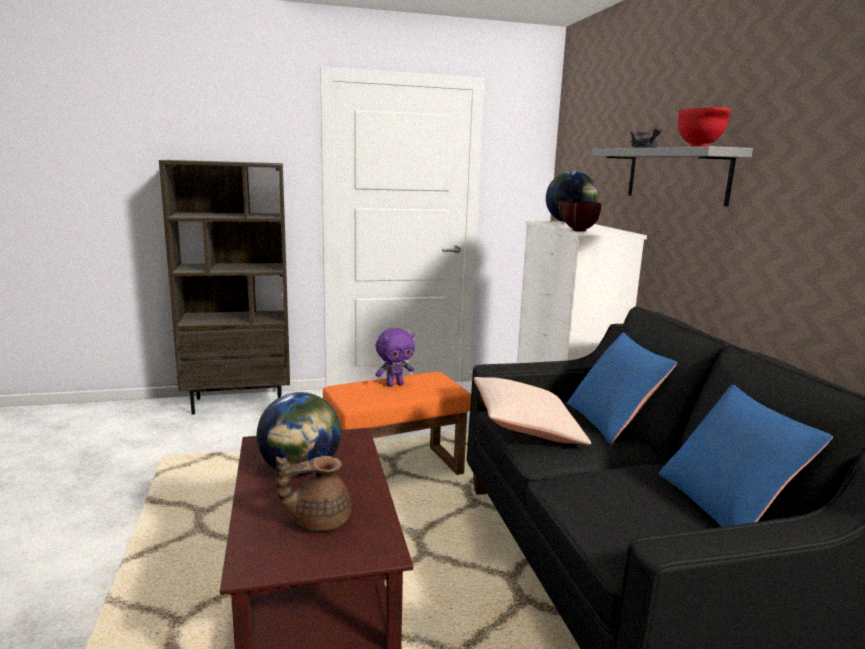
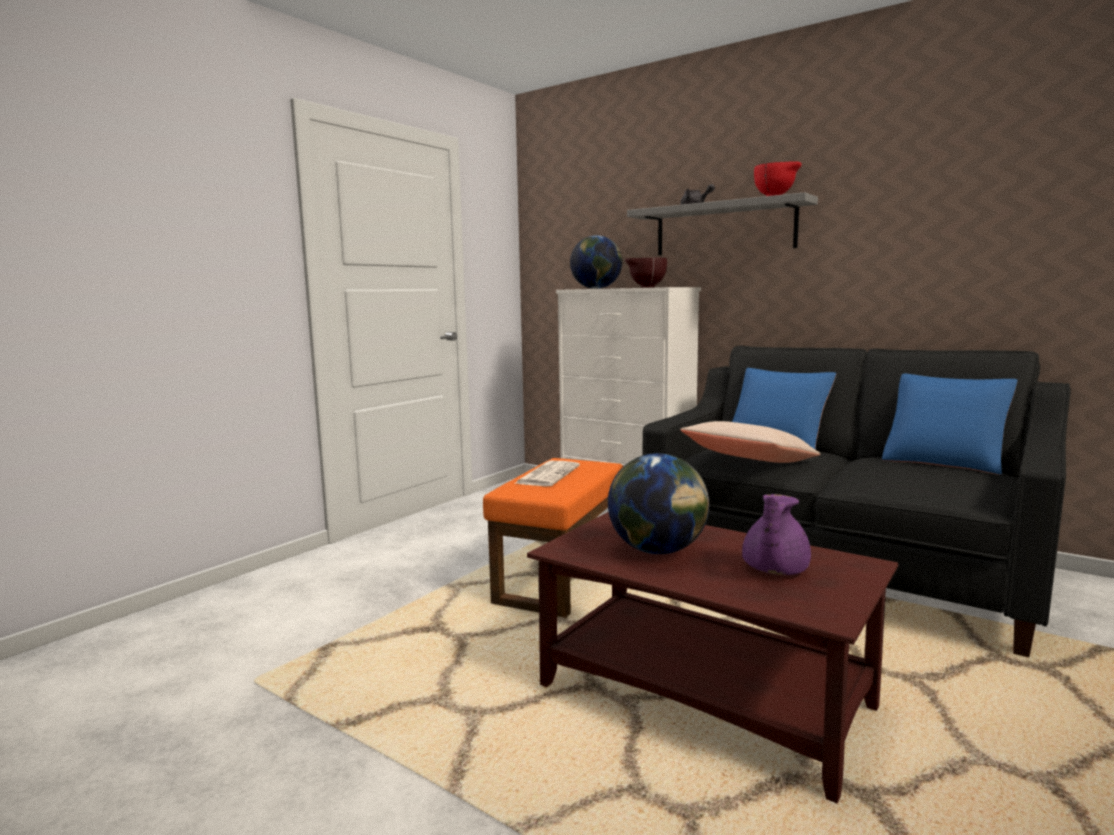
camera: 40 degrees left, 5 degrees down
(239, 403) = (239, 592): brown bookcase -> none
(318, 520) = (773, 570): brown teapot -> purple teapot
(394, 384) = (548, 474): purple plush toy -> newspaper

